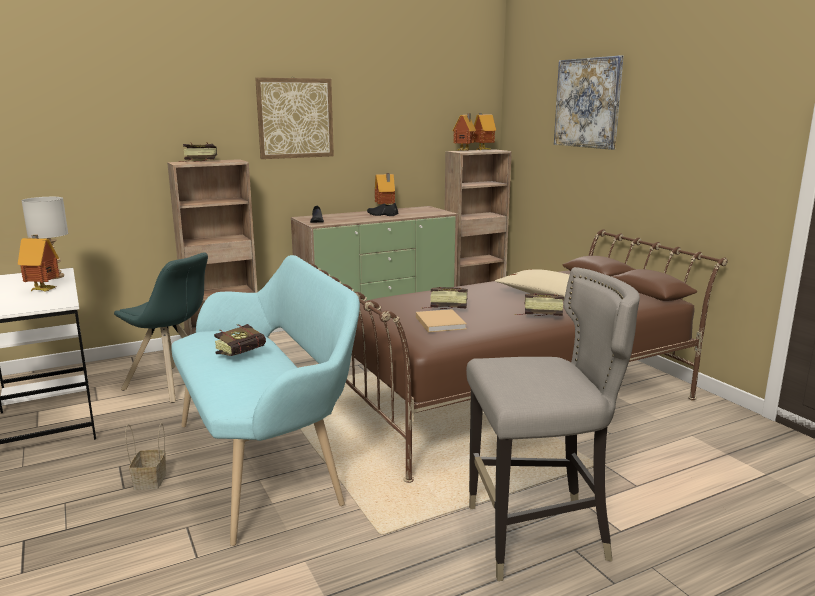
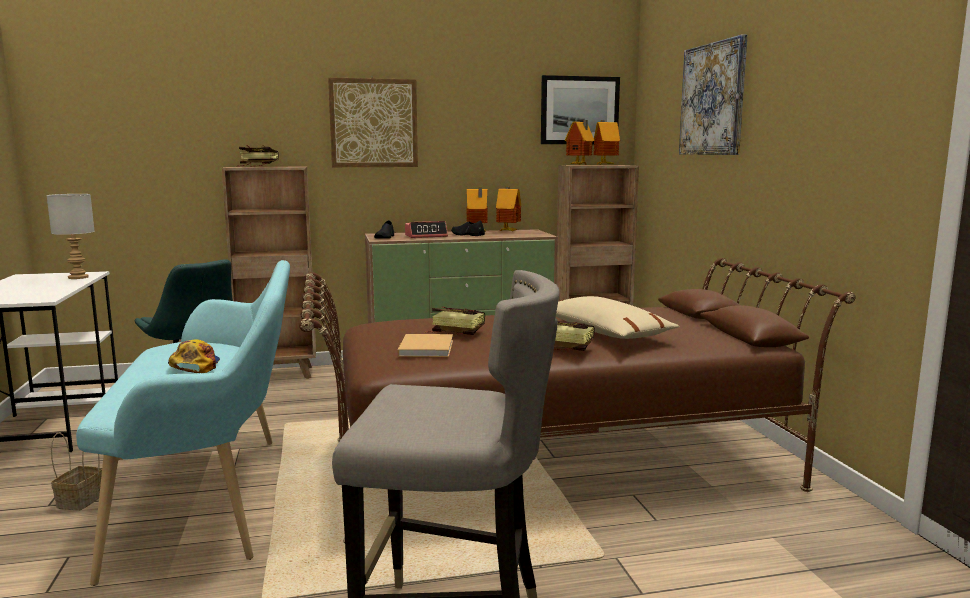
camera: 15 degrees right, 5 degrees down
(44, 290) = (48, 287): toy house -> toy house (508, 231)
(245, 353) = (195, 366): book -> cap
(350, 218) = (426, 236): none -> alarm clock
(460, 104) = (579, 110): none -> picture

